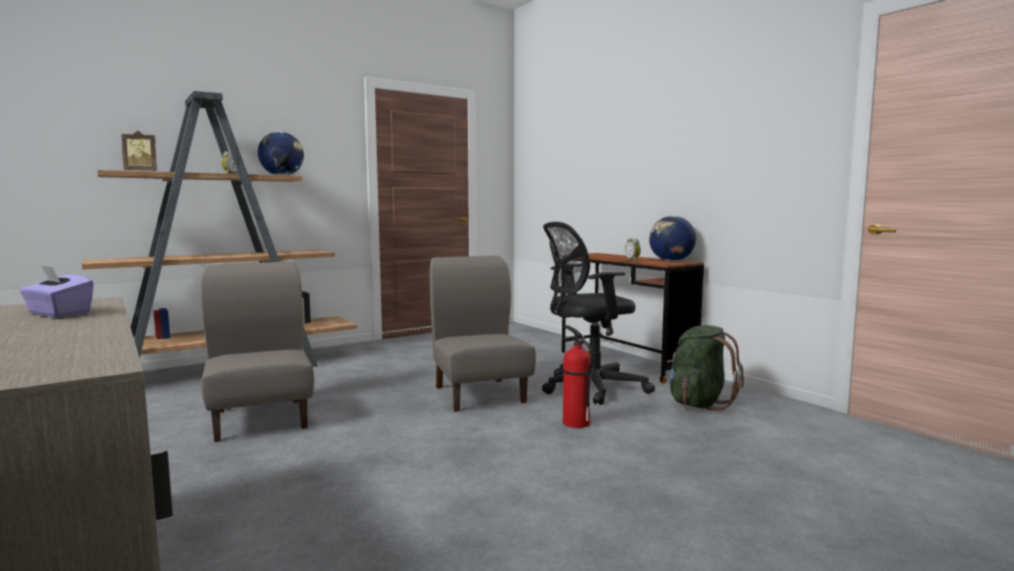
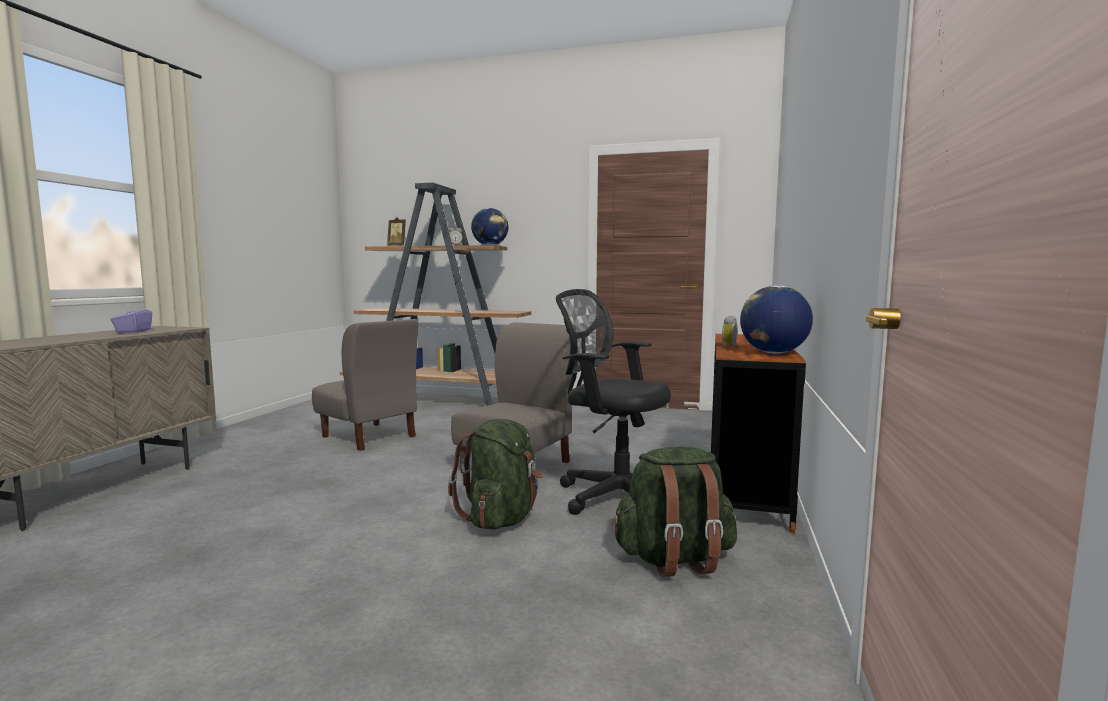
camera: 50 degrees right, 0 degrees up
(261, 418) = (369, 436): grey chair -> grey chair turned 105 degrees clockwise
(575, 423) = (501, 518): fire extinguisher -> green backpack

